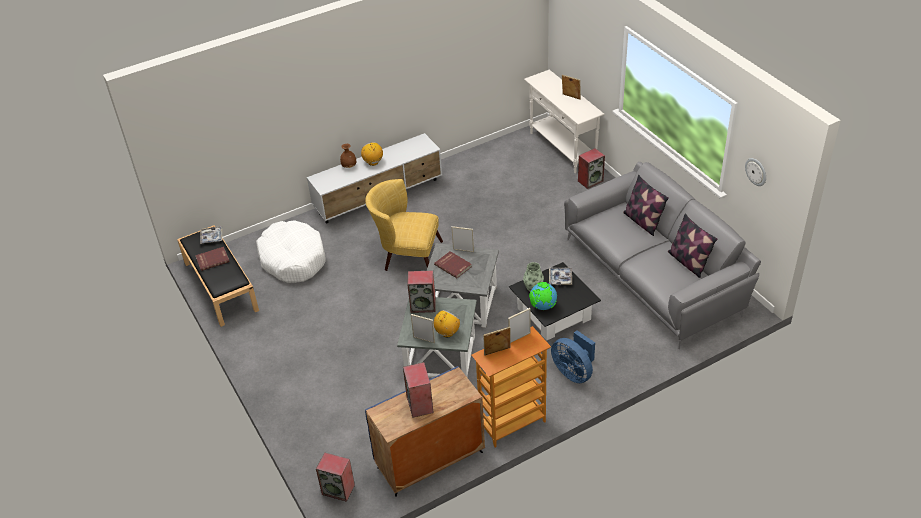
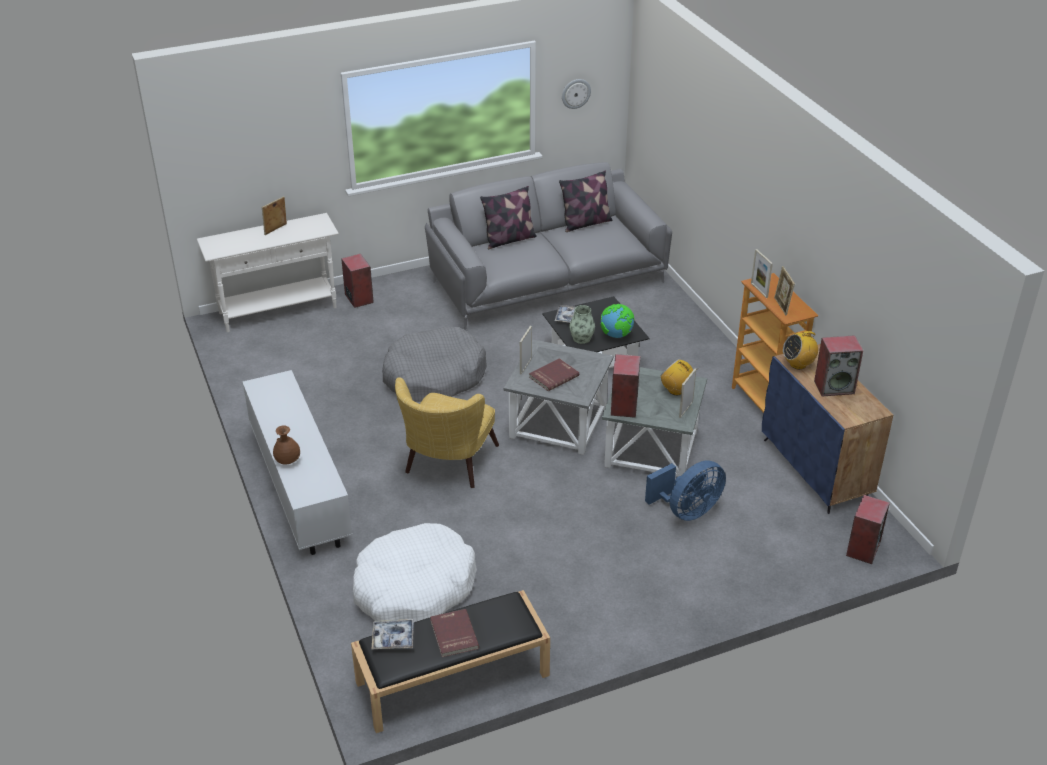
camera: 85 degrees left, 5 degrees down
(373, 162) = (290, 435): radio -> radio (798, 364)
(503, 233) = (434, 376): none -> grey dog bed
(574, 372) = (689, 352): blue fan -> blue fan (687, 511)

